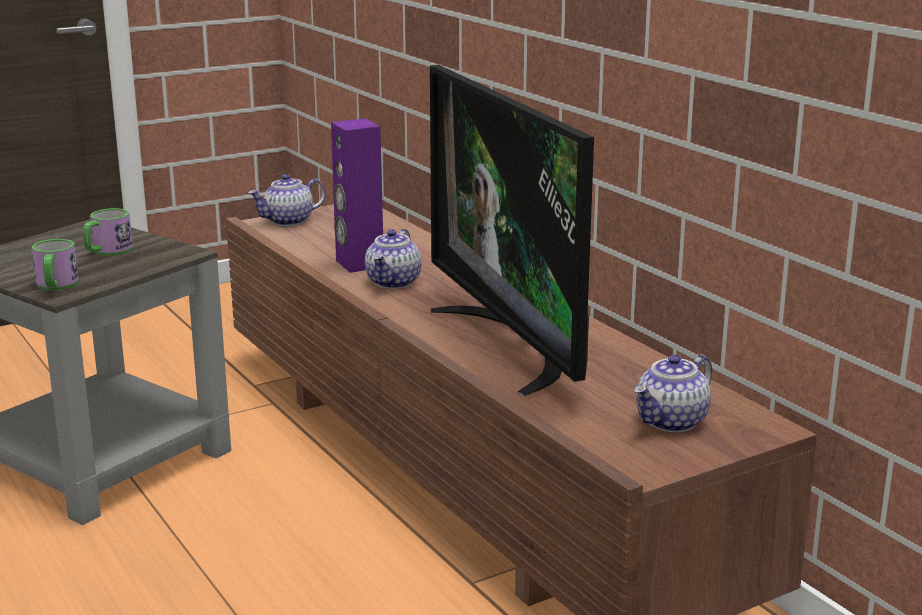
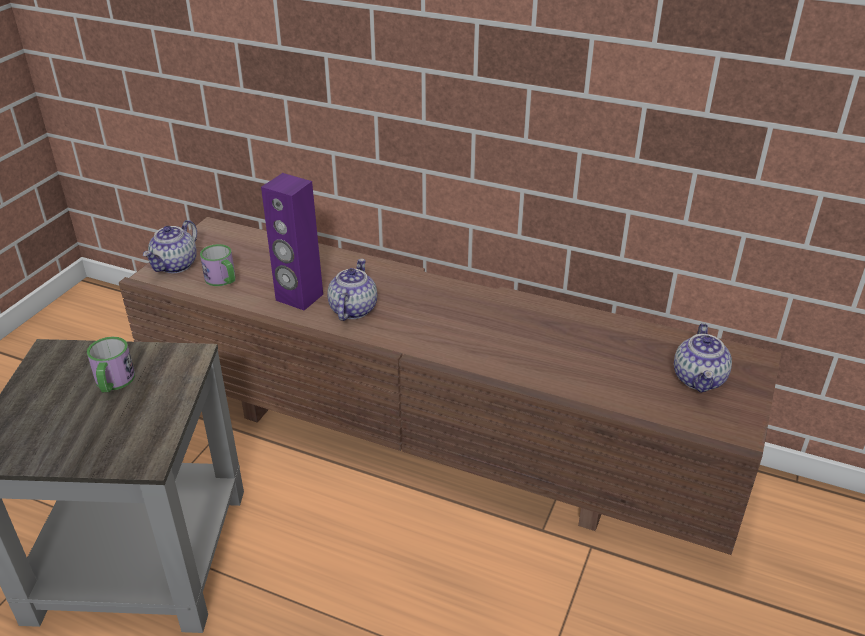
camera: 35 degrees left, 15 degrees up
(56, 286) = (125, 451): mug -> mug (223, 280)
(394, 282) = (352, 309): teapot -> teapot turned 150 degrees counterclockwise
(513, 344) = (517, 344): television -> none

